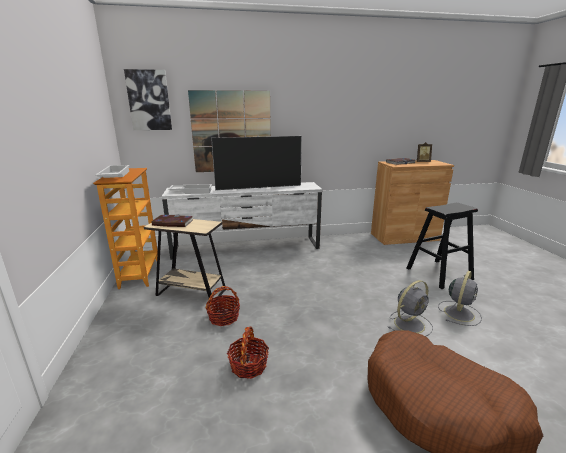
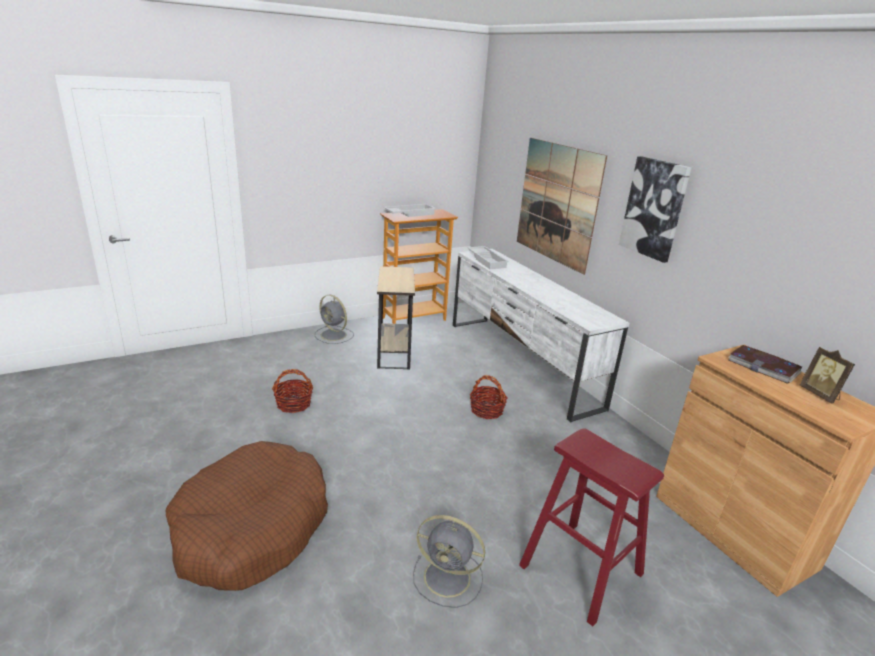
camera: 70 degrees right, 5 degrees up
(149, 100) = (502, 143): picture -> picture (654, 208)
(172, 223) = (395, 274): book -> none
(224, 317) = (359, 378): basket -> basket (487, 410)
(259, 188) = (544, 290): television -> none
(410, 324) = (396, 516): grey fan -> grey fan (334, 335)
(438, 274) = (581, 569): black stool -> red stool

